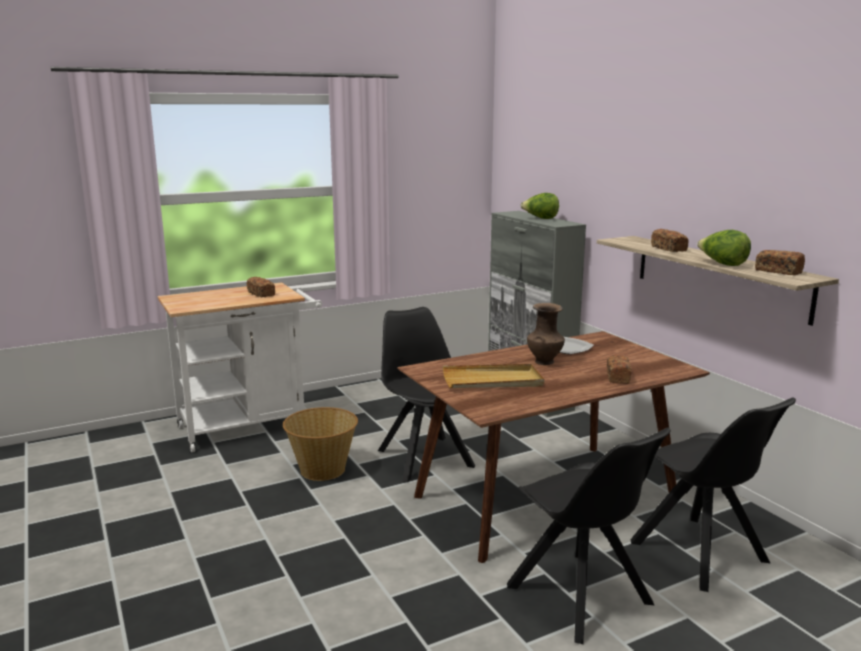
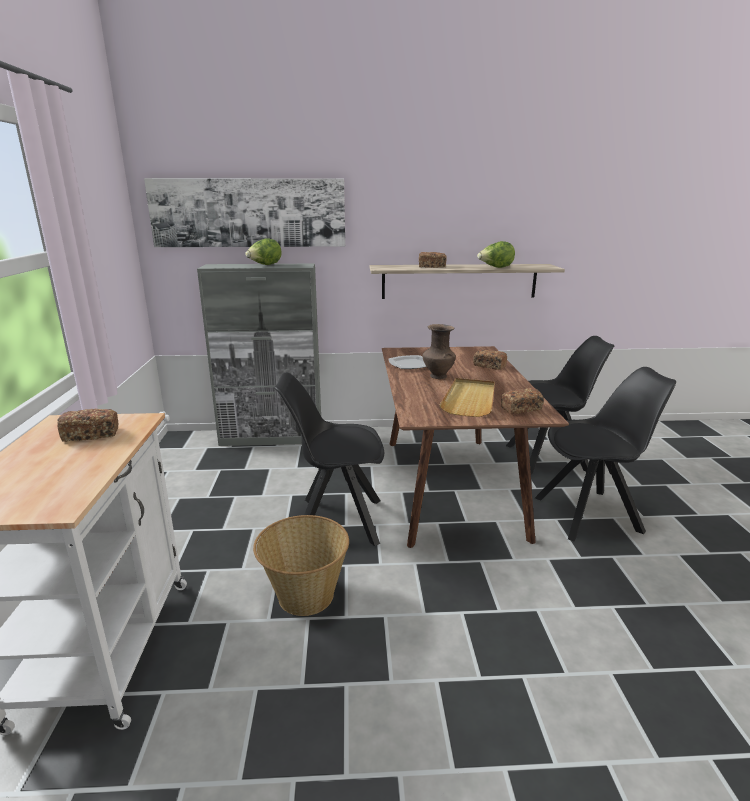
camera: 65 degrees left, 5 degrees up
(552, 166) = (248, 213): none -> picture
(778, 271) = (525, 265): bread -> bread (521, 409)

